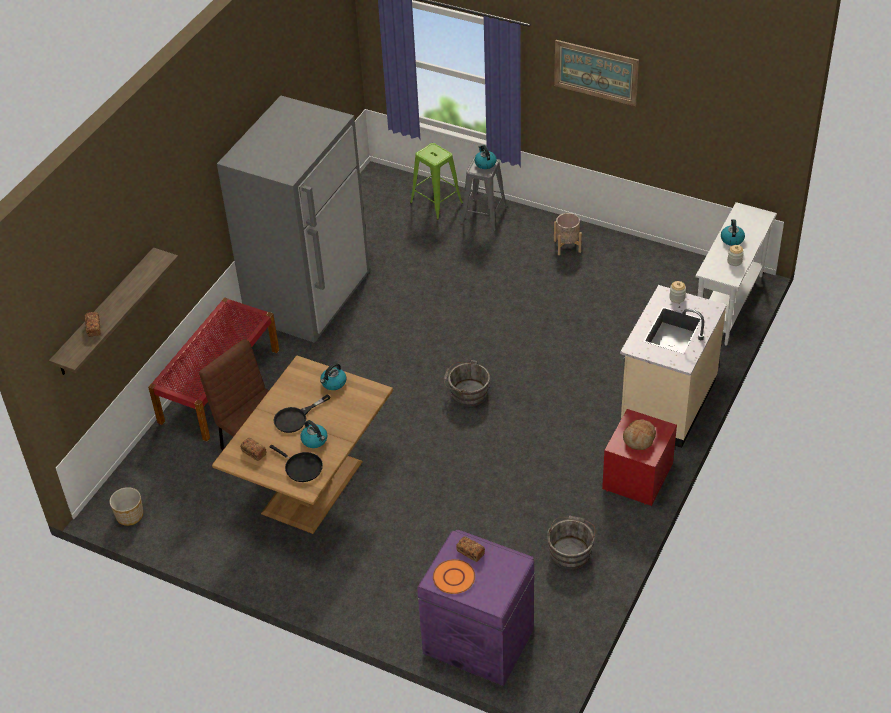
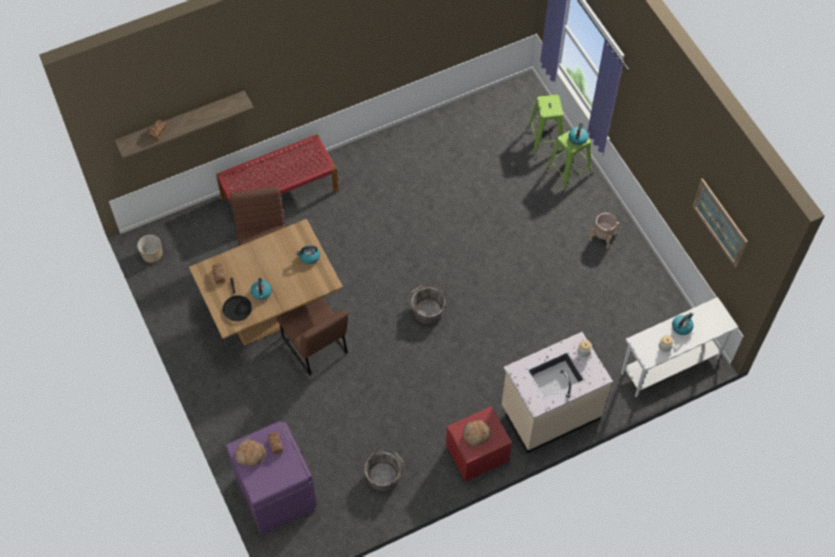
camera: 35 degrees right, 15 degrees up
(296, 418) = (264, 267): black frying pan -> none
(309, 294) = (394, 159): grey fridge -> none
(388, 488) = (315, 346): none -> brown chair
(454, 578) = (250, 455): orange plate -> bread
(483, 215) = (568, 171): grey stool -> green stool
(596, 72) = (662, 134): picture -> picture (720, 222)

